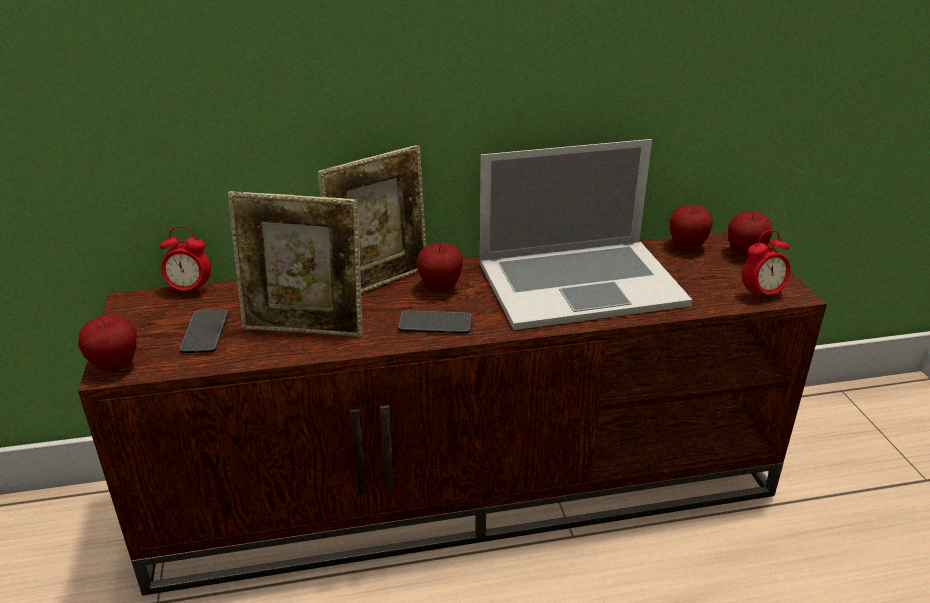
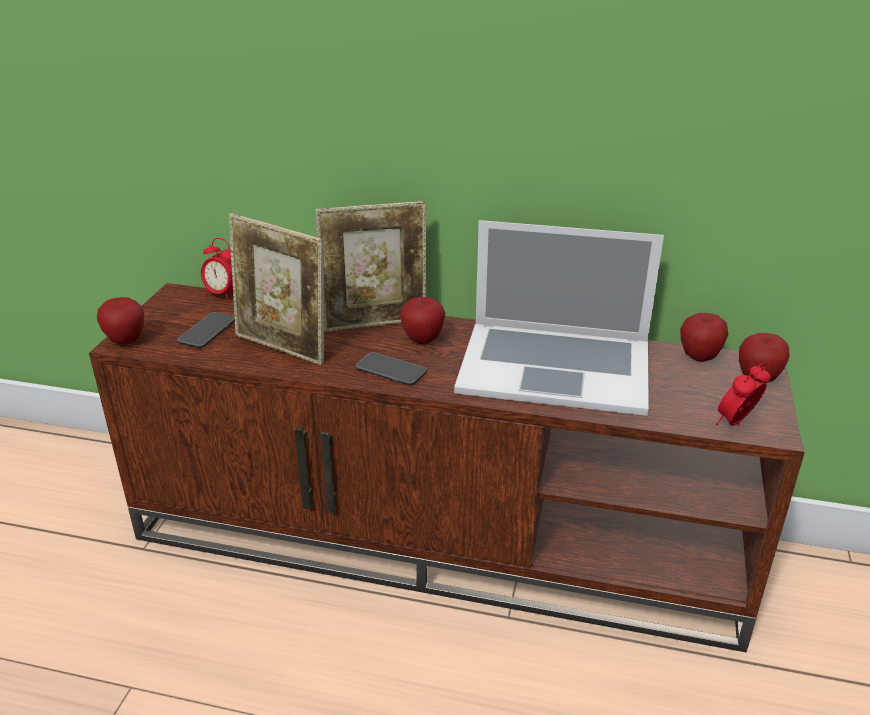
camera: 25 degrees right, 0 degrees up
(761, 294) = (736, 424): alarm clock -> alarm clock turned 135 degrees clockwise

